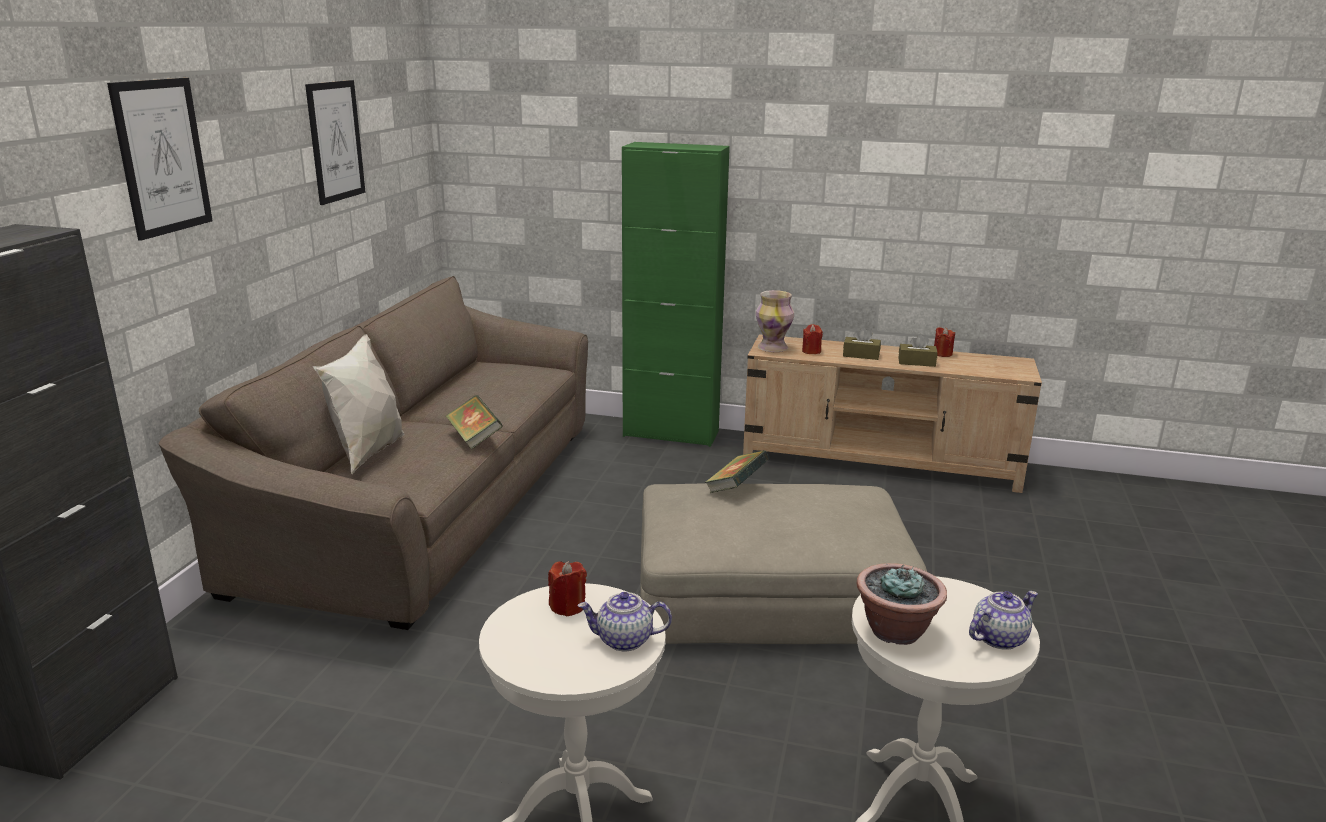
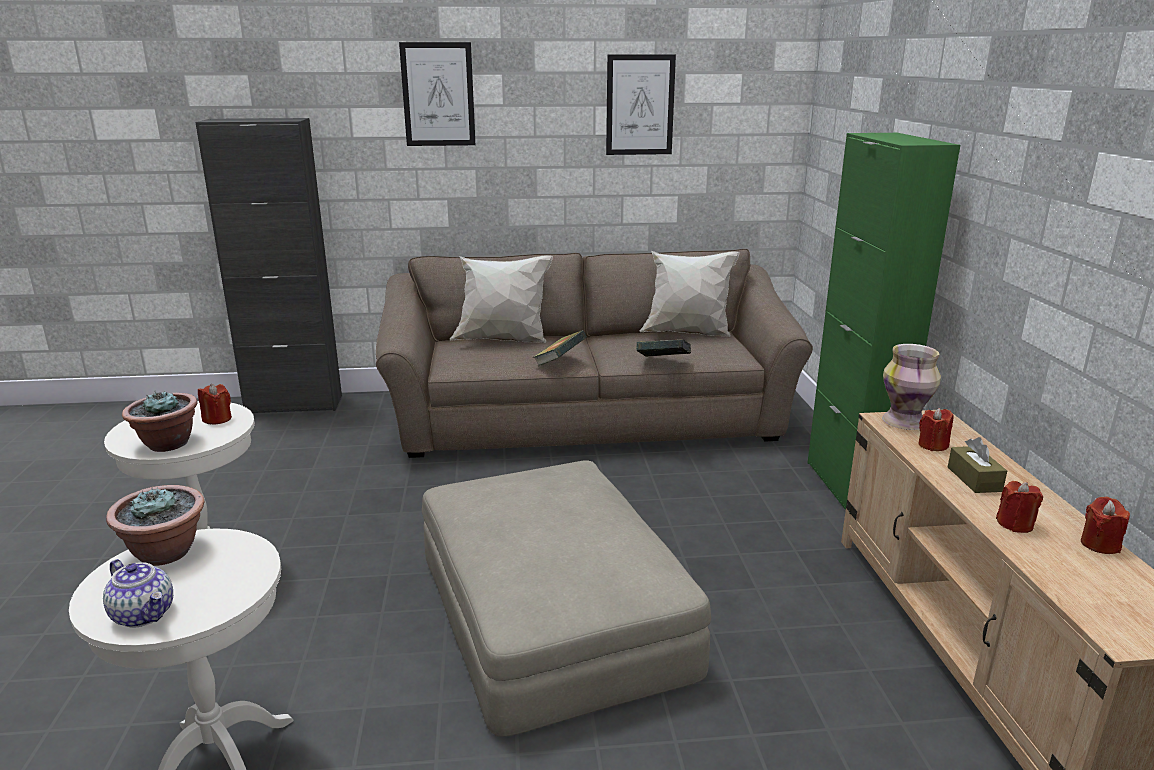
camera: 70 degrees right, 0 degrees up
(467, 375) = (688, 334): none -> white pillow
(624, 640) = (167, 444): teapot -> potted plant
(736, 488) = (587, 493): book -> book (663, 362)
(916, 362) = (1015, 524): brown tissue box -> red candle

